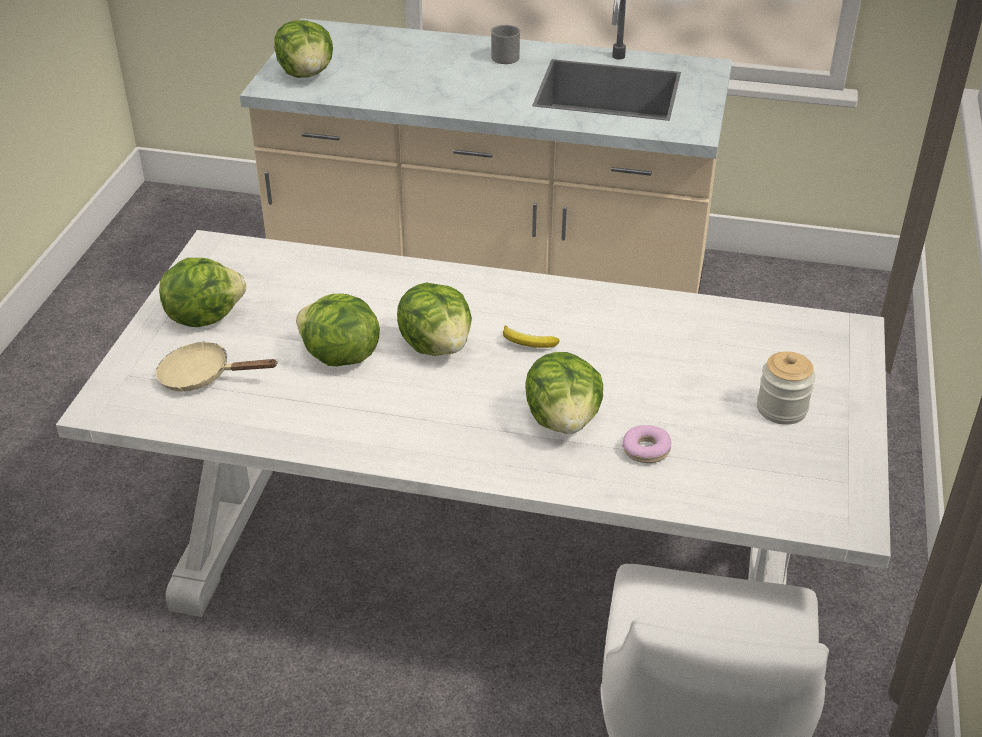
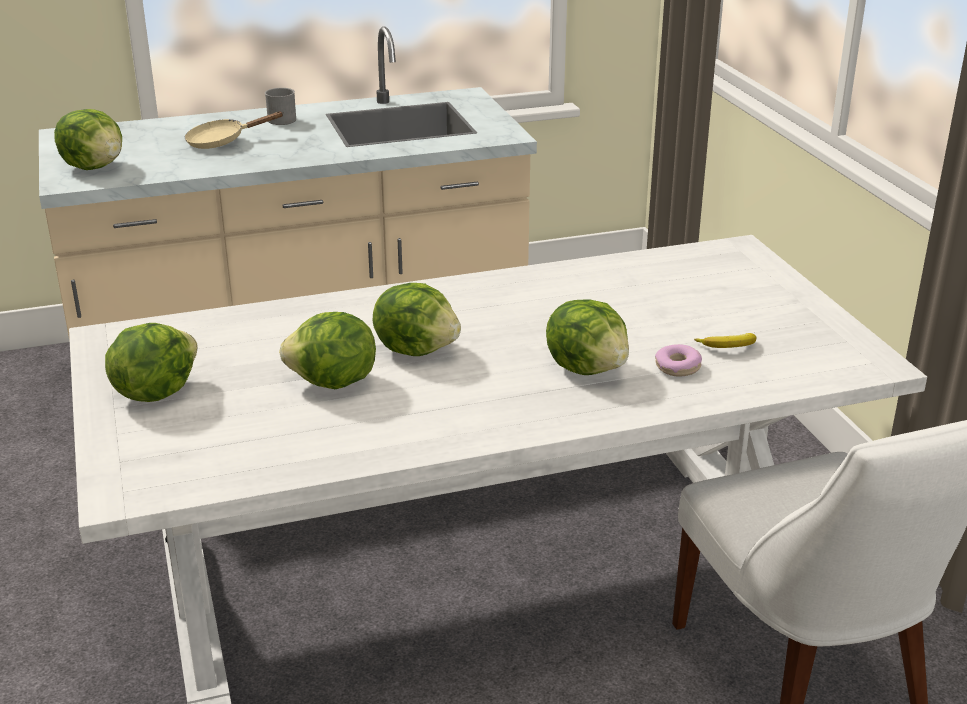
camera: 30 degrees left, 10 degrees down
(203, 376) = (207, 438): beige frying pan -> beige frying pan (222, 141)
(528, 343) = (497, 325): banana -> banana (728, 347)
(781, 408) = (747, 310): jar -> none

